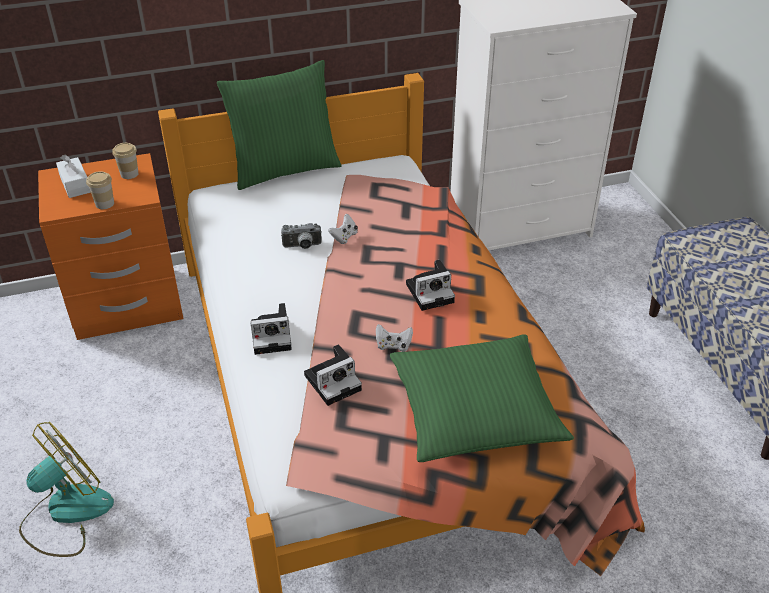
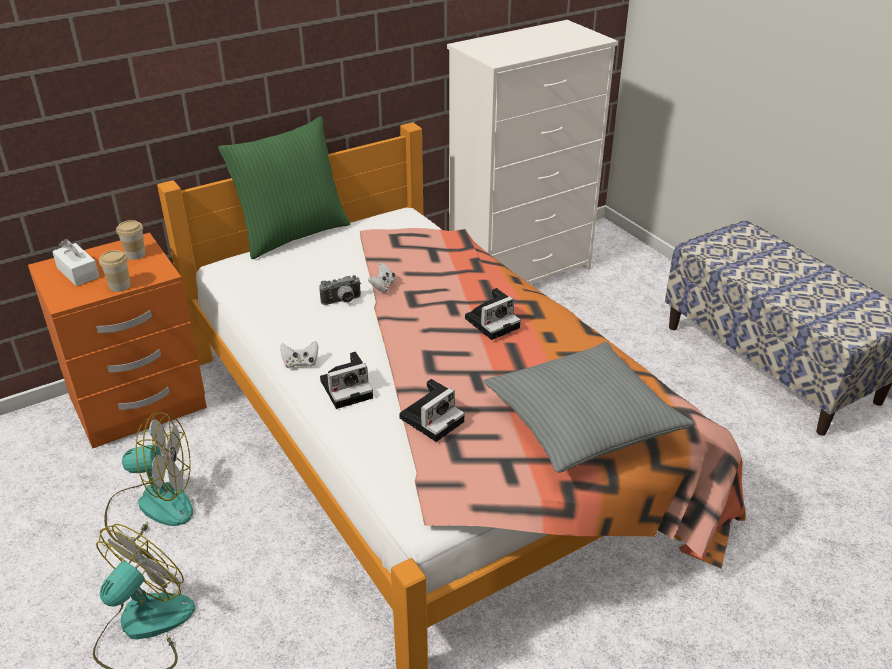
camera: 15 degrees left, 5 degrees down
(108, 403) = (151, 506): none -> fan
(393, 346) = (476, 376): white game controller -> white game controller (300, 363)
(474, 410) = (582, 420): green pillow -> grey pillow

